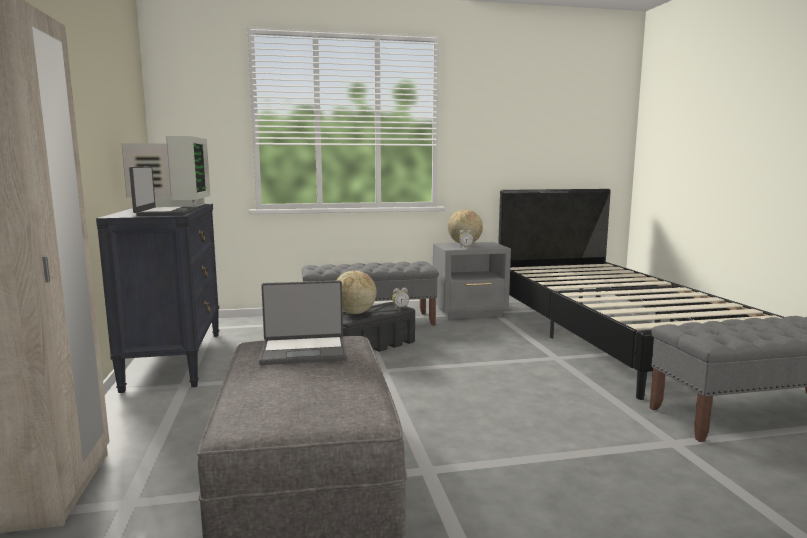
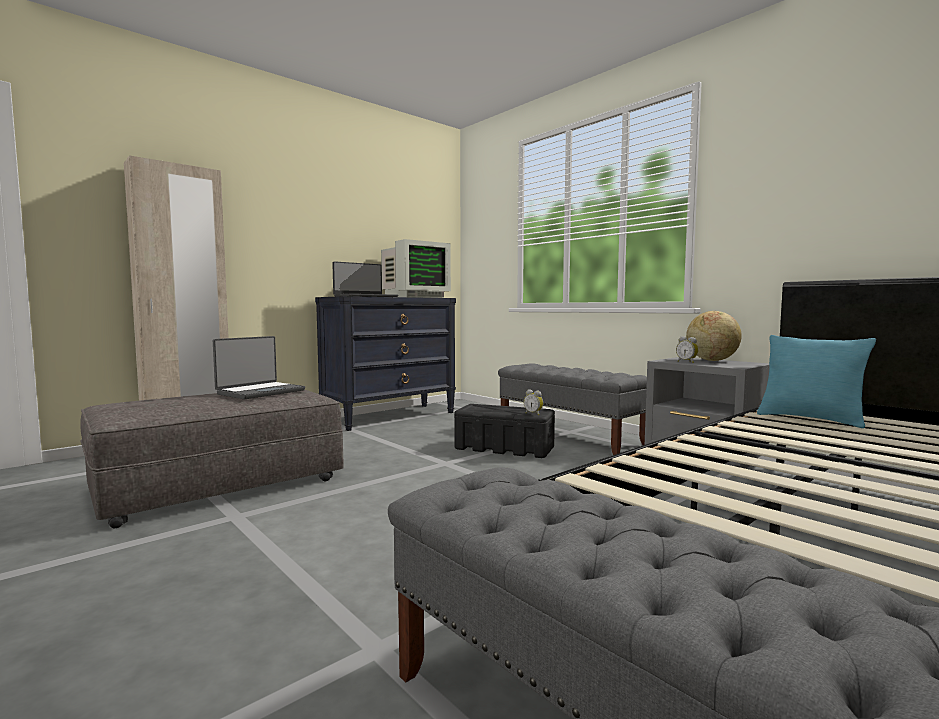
camera: 60 degrees right, 5 degrees down
(304, 351) = (260, 392): laptop -> laptop turned 105 degrees counterclockwise
(354, 313) = (487, 407): globe -> none
(548, 272) = (810, 419): none -> turquoise pillow

